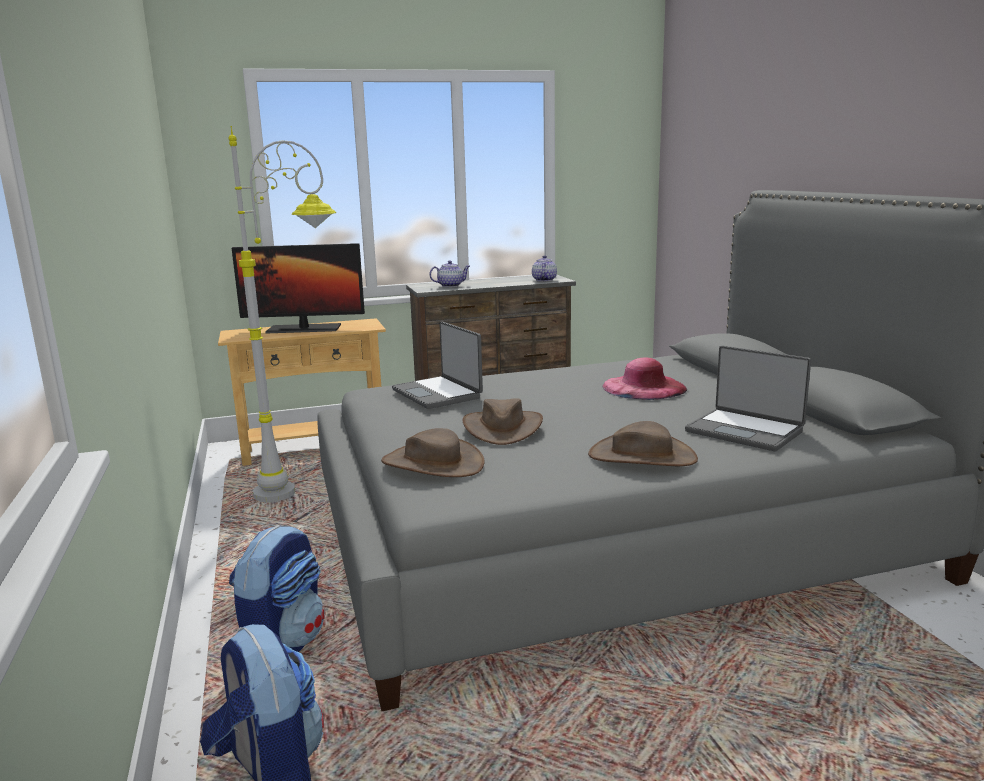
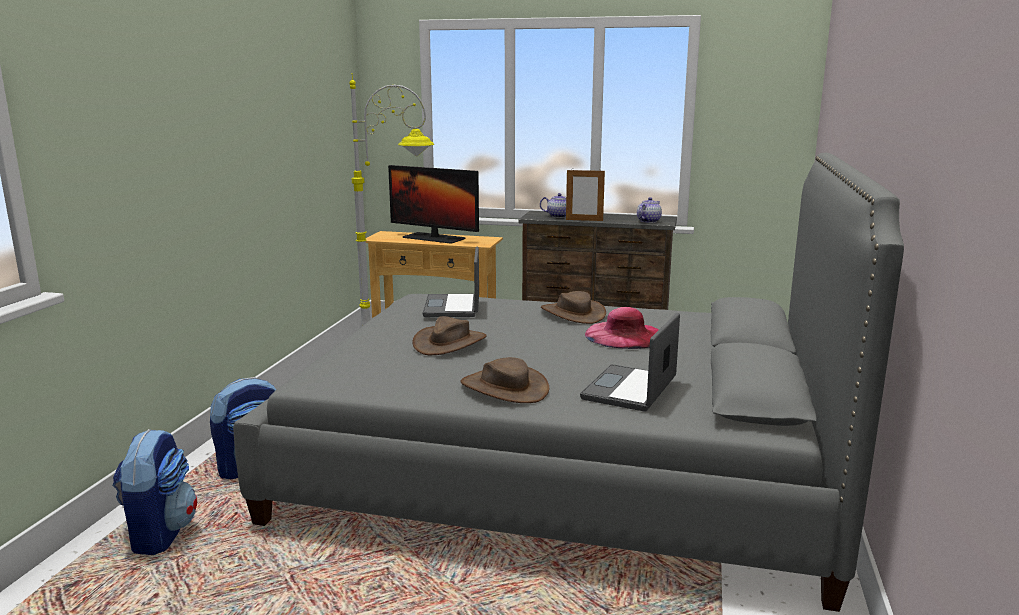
camera: 30 degrees right, 0 degrees up
(433, 463) = (357, 356): brown hat -> brown hat (573, 313)
(484, 286) = (584, 220): none -> picture frame
(745, 431) = (631, 390): laptop -> laptop turned 45 degrees clockwise

